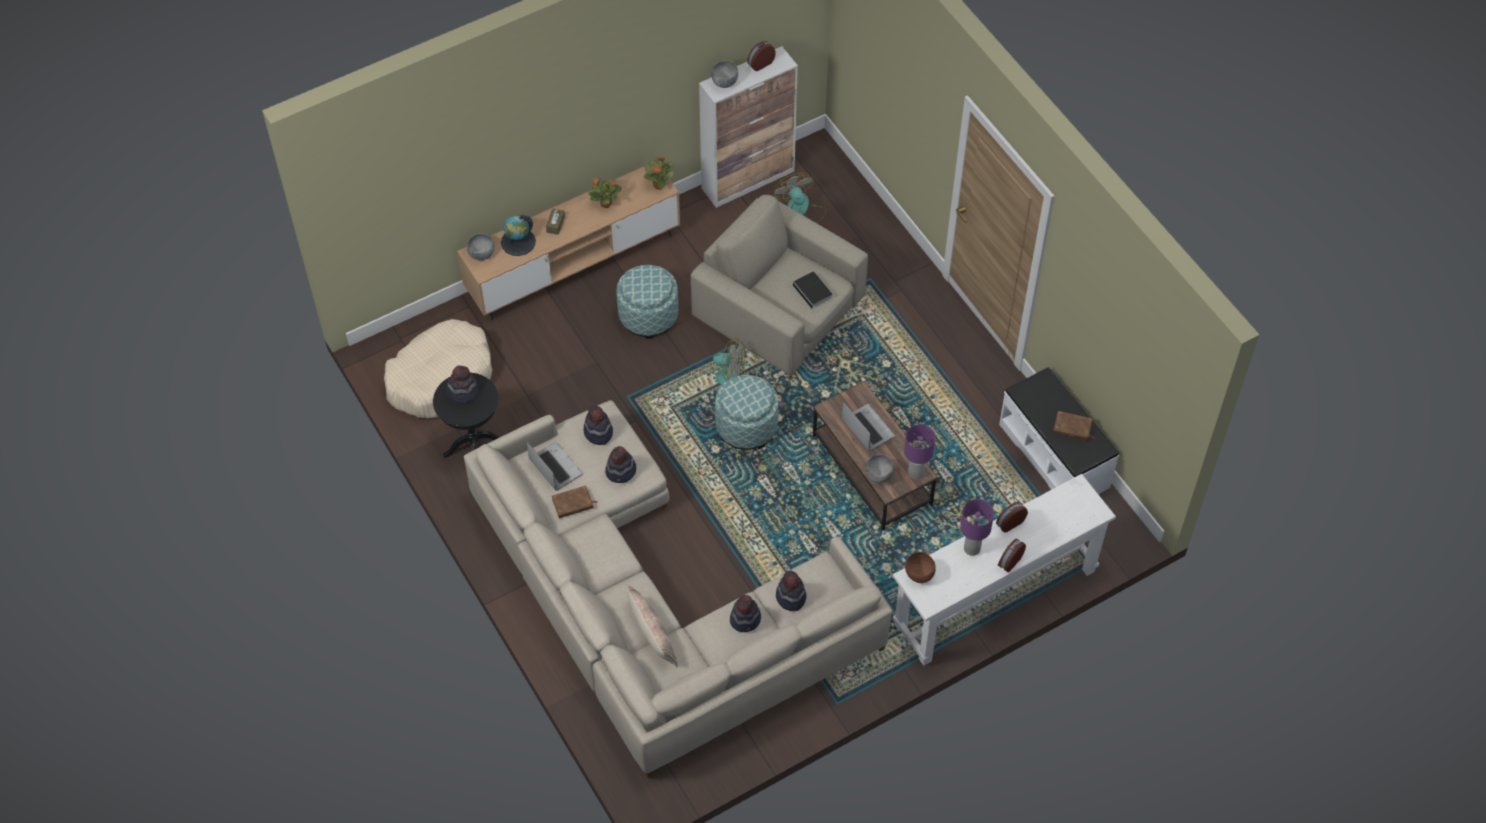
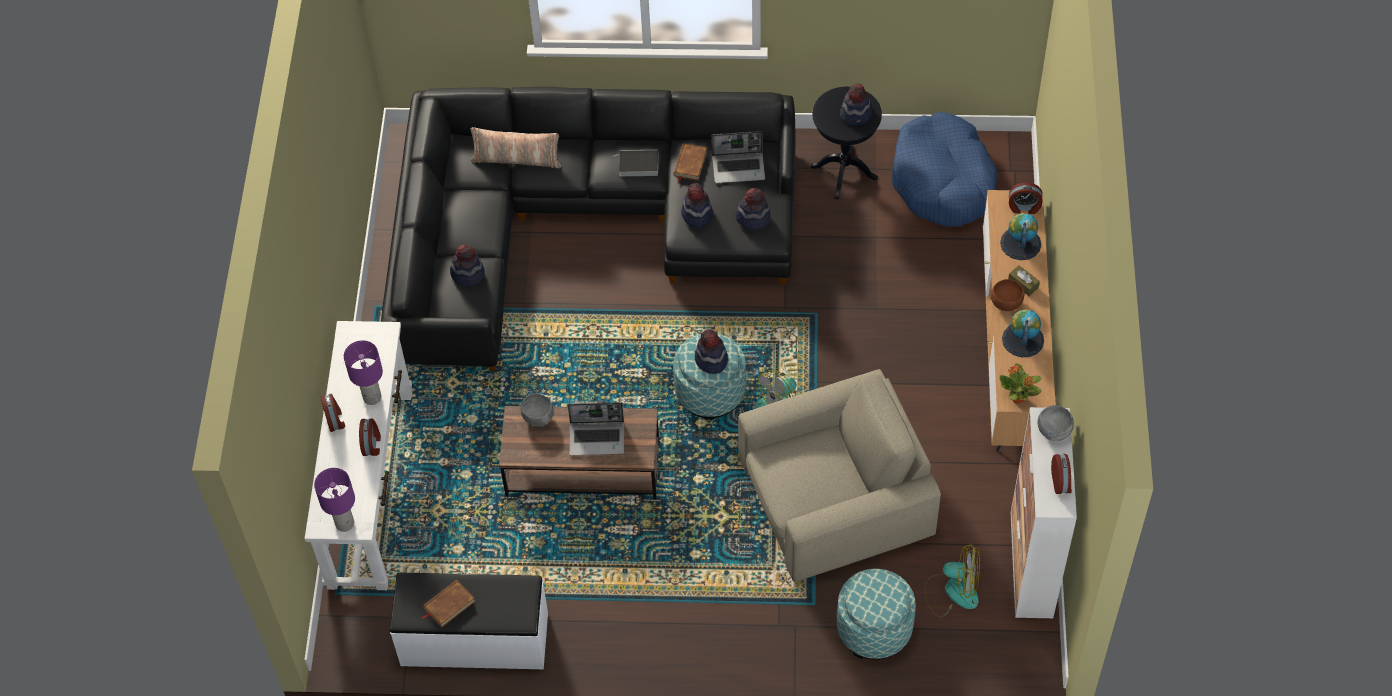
camera: 125 degrees right, 0 degrees up
(441, 378) = (943, 181): beige dog bed -> blue dog bed
(481, 254) = (1024, 207): grey bowl -> alarm clock
(606, 204) = (1022, 339): potted plant -> globe
(648, 316) = (904, 379): ottoman -> ottoman (874, 629)
(652, 604) = (579, 225): beige sofa -> black sofa
(745, 619) = (474, 229): hat -> hat (711, 360)
(813, 292) = (791, 479): book -> book (637, 165)
(915, 473) = (517, 450): purple table lamp -> purple table lamp (345, 523)
(919, 575) = (382, 340): brown bowl -> brown bowl (1005, 303)

